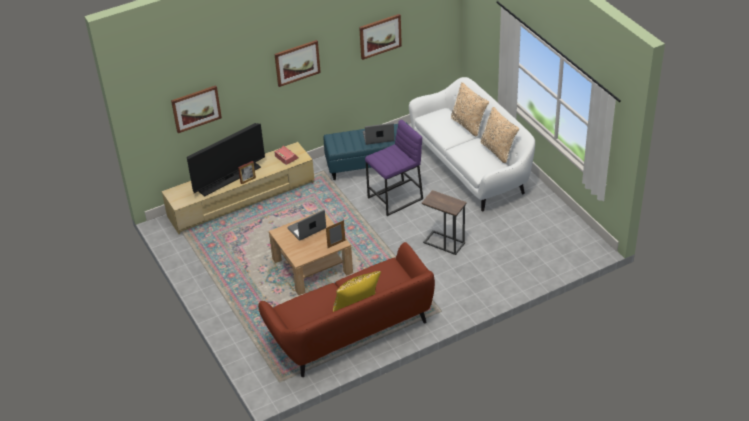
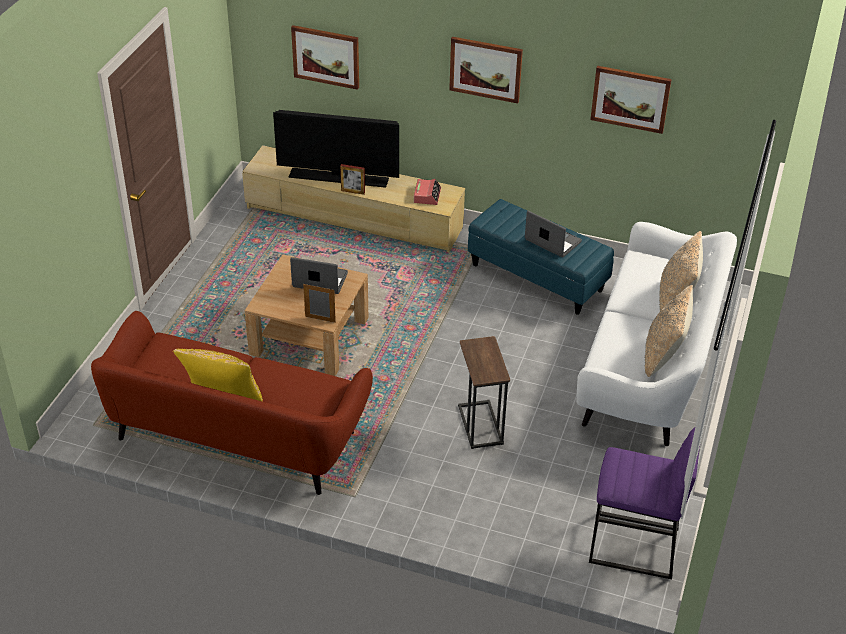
camera: 45 degrees right, 0 degrees up
(395, 198) = (507, 333): purple stool -> purple stool (634, 545)

